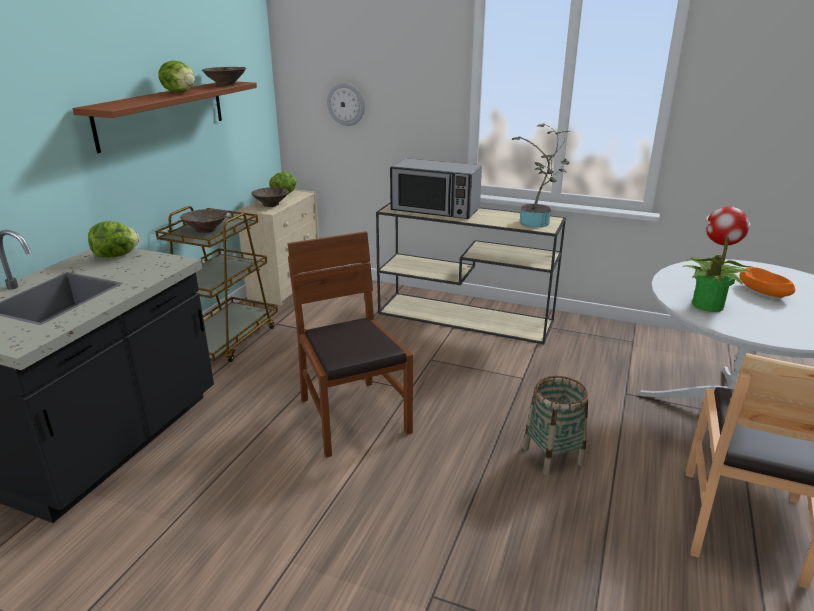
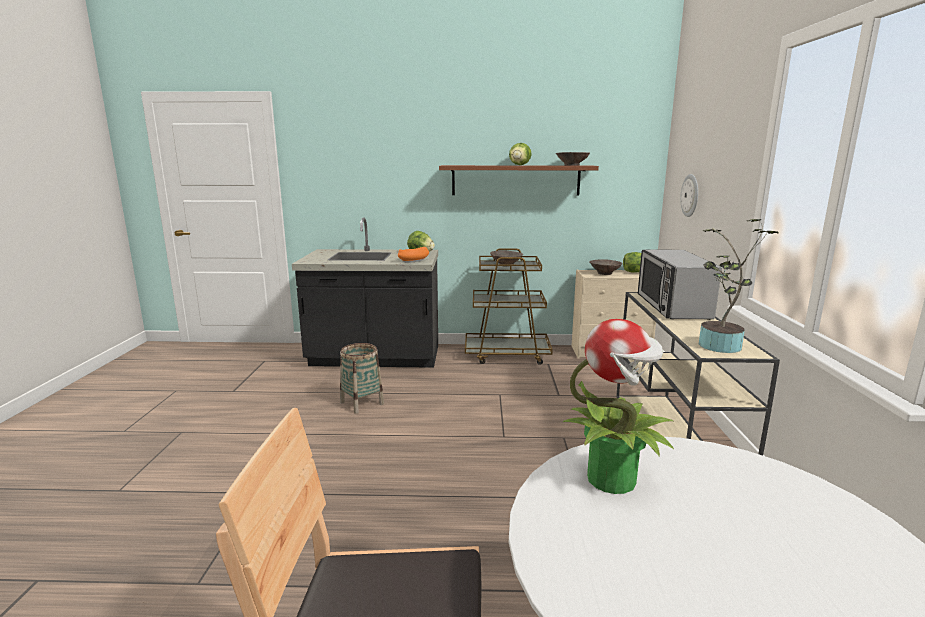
camera: 70 degrees right, 10 degrees down
(352, 416) = (446, 420): brown chair -> none
(553, 456) = (449, 536): basket -> basket (362, 403)
(764, 292) = (747, 546): orange bowl -> orange bowl (413, 261)

